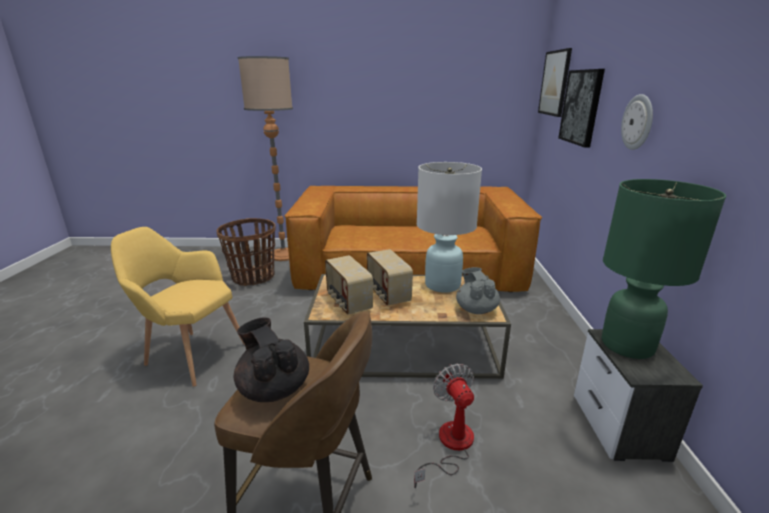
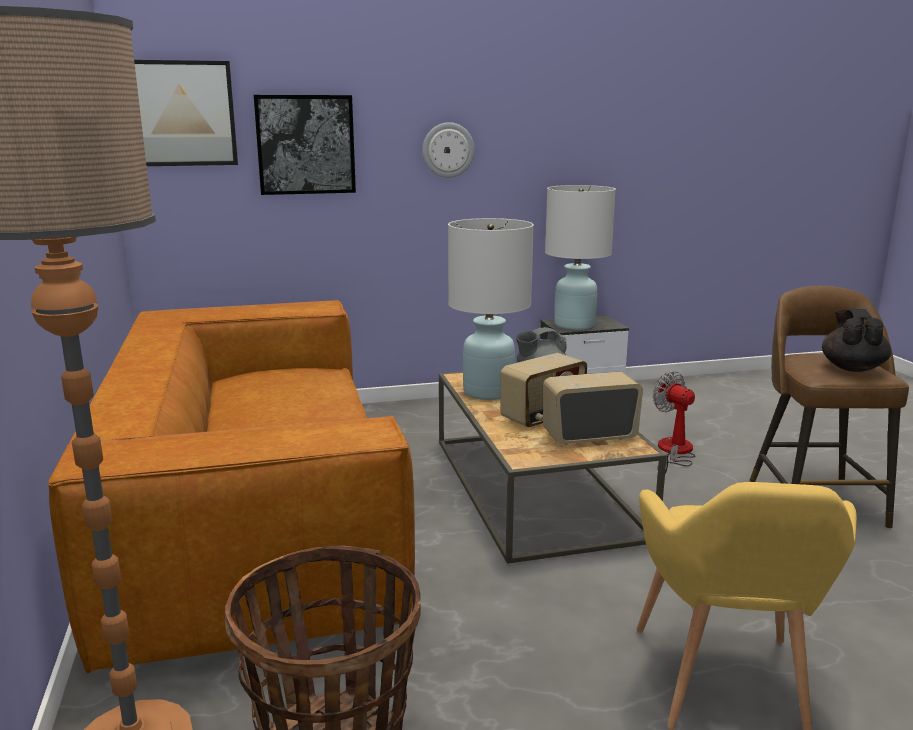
camera: 105 degrees left, 5 degrees down
(273, 388) = (852, 368): black teapot -> black teapot turned 150 degrees clockwise
(348, 302) = (589, 436): radio -> radio turned 150 degrees counterclockwise
(450, 445) = (674, 452): fan -> fan turned 90 degrees clockwise
(627, 345) = (574, 325): green table lamp -> white table lamp

